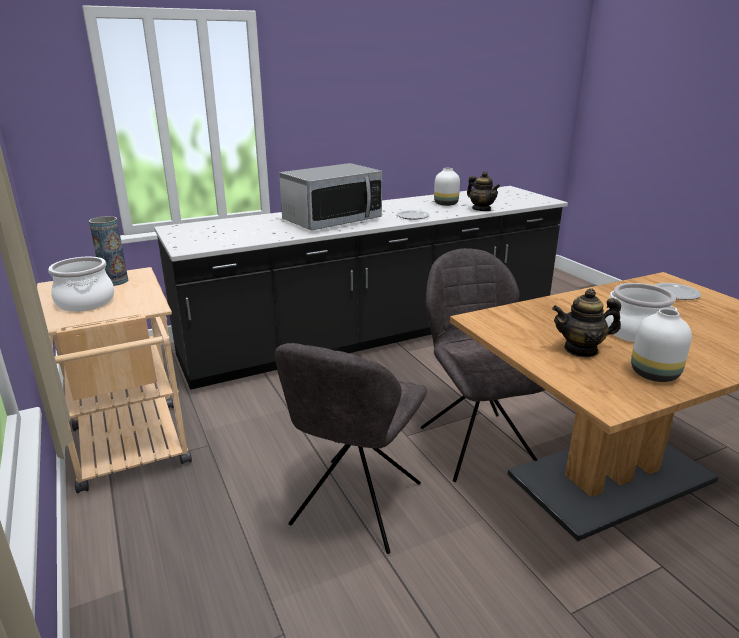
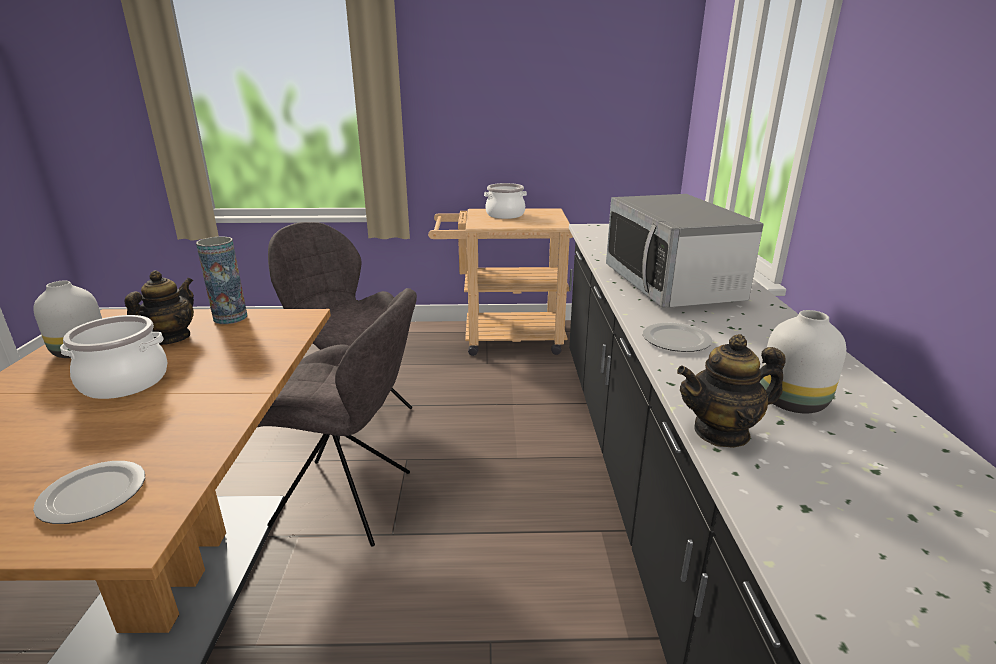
camera: 115 degrees right, 0 degrees up
(115, 281) = (543, 220): vase -> vase (230, 317)

